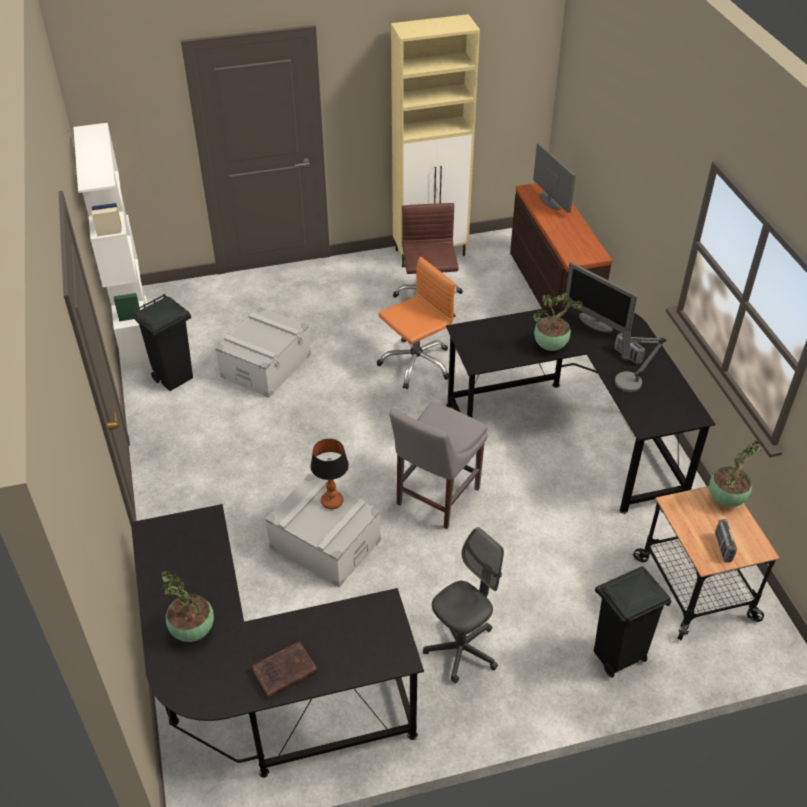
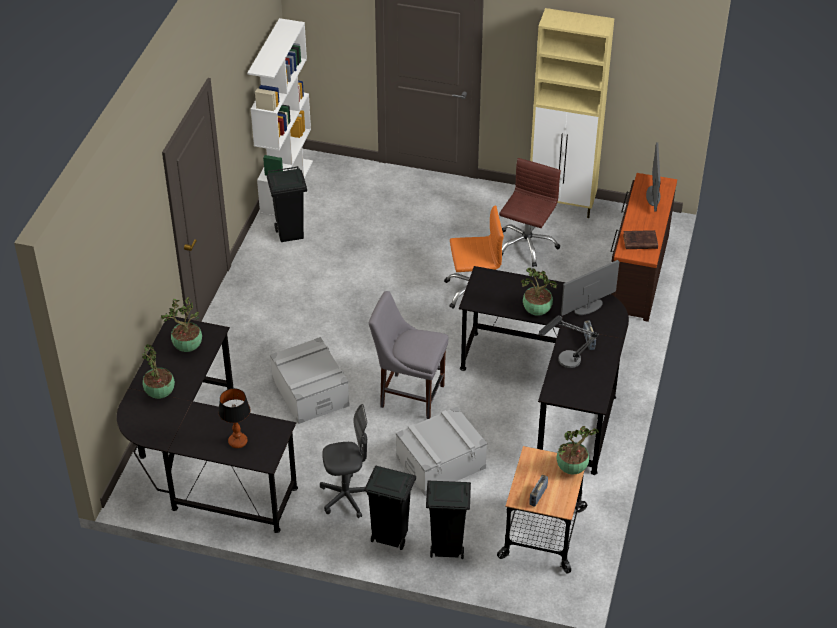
camera: 30 degrees right, 0 degrees up
(186, 553) = (187, 347): none -> potted plant
(266, 365) = (362, 249): grey storage box -> grey storage box (441, 462)
(283, 673) = (193, 438): brown book -> brown book (639, 242)
(332, 502) = (320, 362): table lamp -> table lamp (237, 442)
(435, 498) = (409, 395): grey chair -> grey chair turned 45 degrees clockwise
(546, 675) = (390, 537): none -> black trash can
(595, 323) = (588, 307): monitor -> monitor turned 75 degrees clockwise

